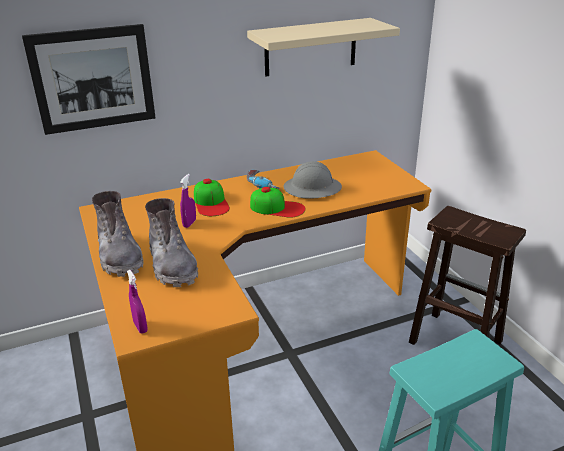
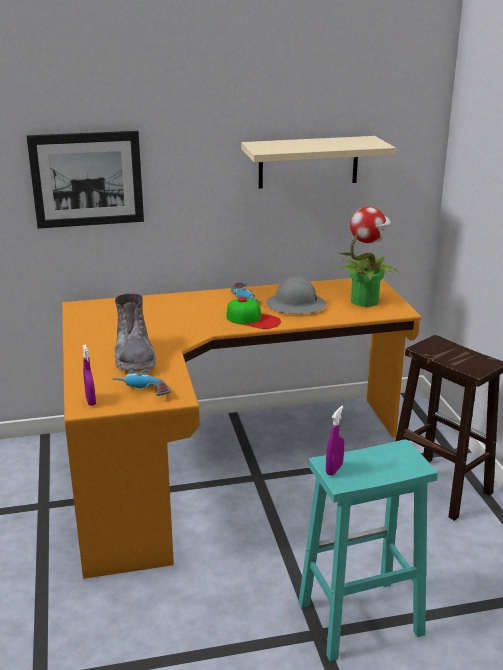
camera: 10 degrees right, 5 degrees down
(119, 256) = (88, 346): grey boot -> none
(189, 223) = (162, 325): purple spray bottle -> purple spray bottle (334, 469)
(193, 307) = (142, 392): none -> power drill
(211, 203) = (189, 309): cap -> none
(373, 177) = (365, 300): none -> potted plant

